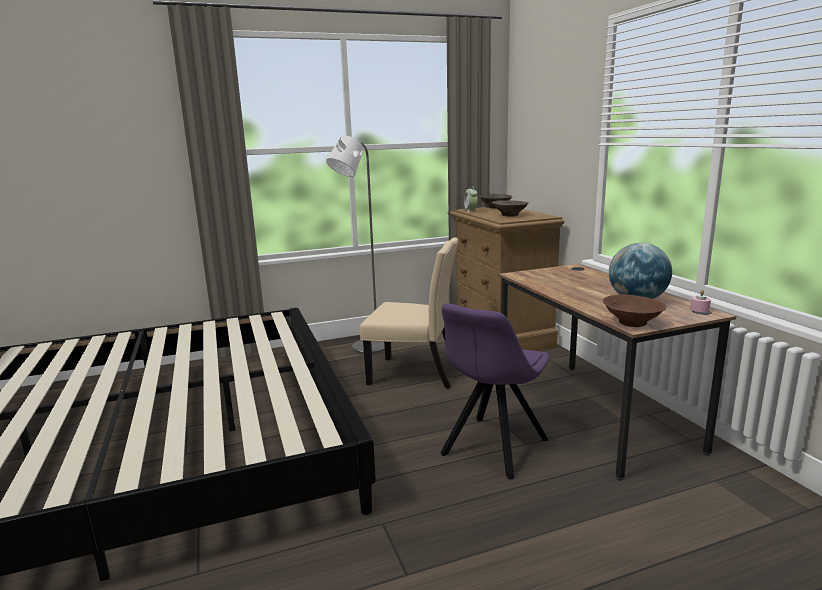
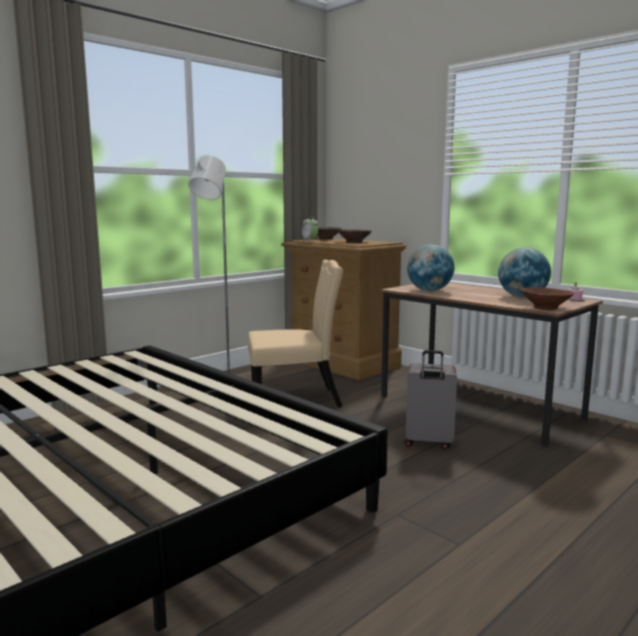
camera: 25 degrees left, 5 degrees down
(493, 447) = (428, 442): purple chair -> grey suitcase
(545, 280) = (429, 291): none -> globe

